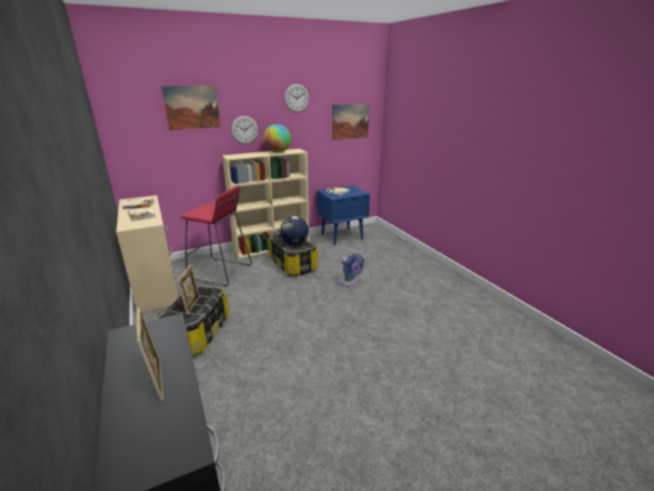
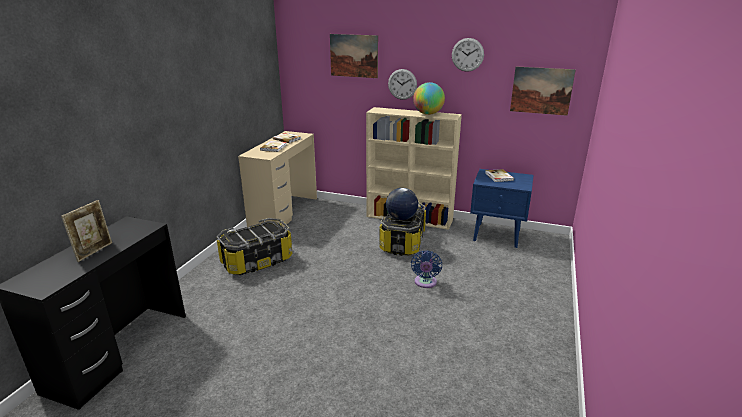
camera: 45 degrees right, 0 degrees up
(192, 305) = (251, 234): picture frame -> none
(220, 272) = (337, 222): red stool -> none

